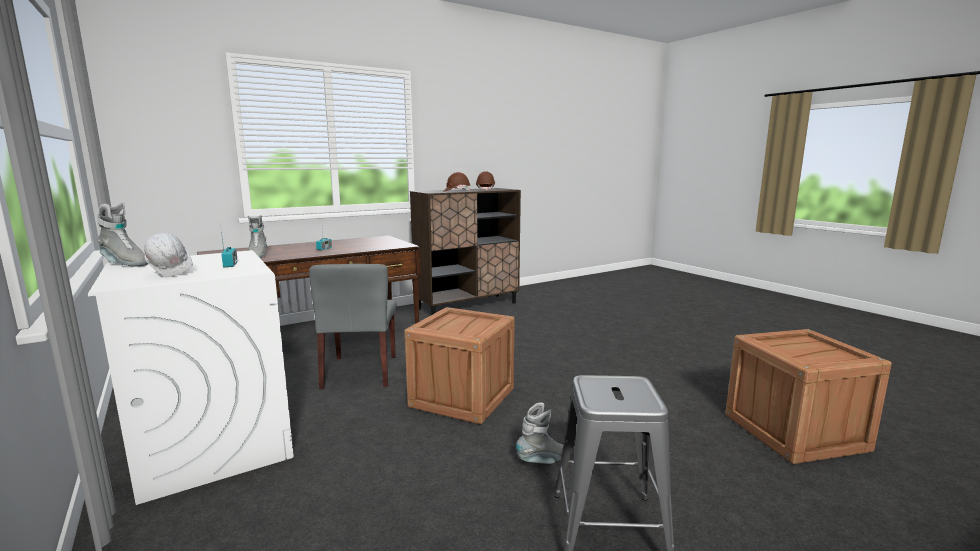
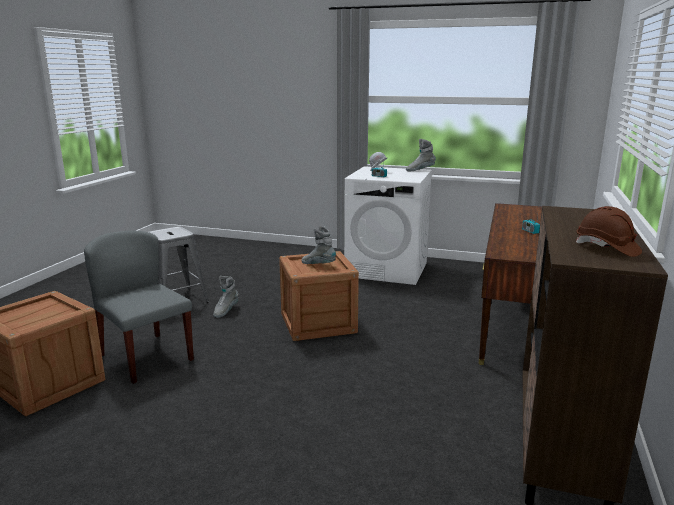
camera: 140 degrees right, 5 degrees up
(258, 255) = (526, 215): grey boot -> grey boot (318, 265)
(360, 372) = (419, 313): grey chair -> grey chair (145, 357)
(456, 191) = (568, 222): brown hard hat -> none

